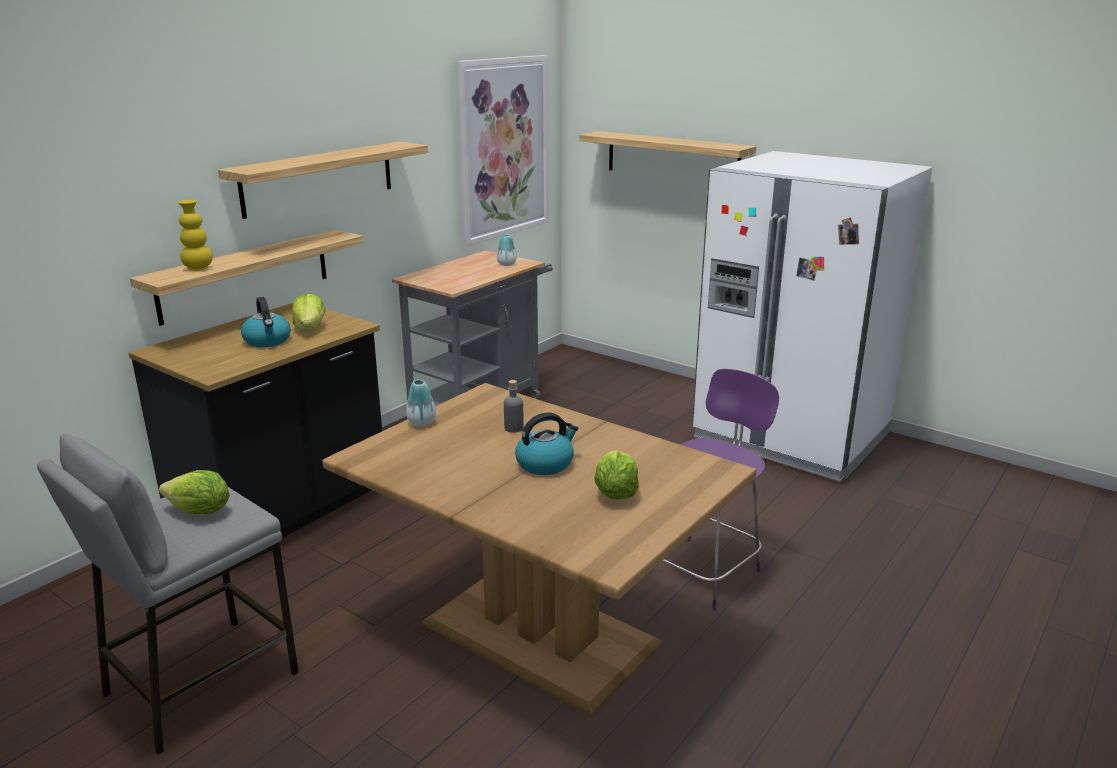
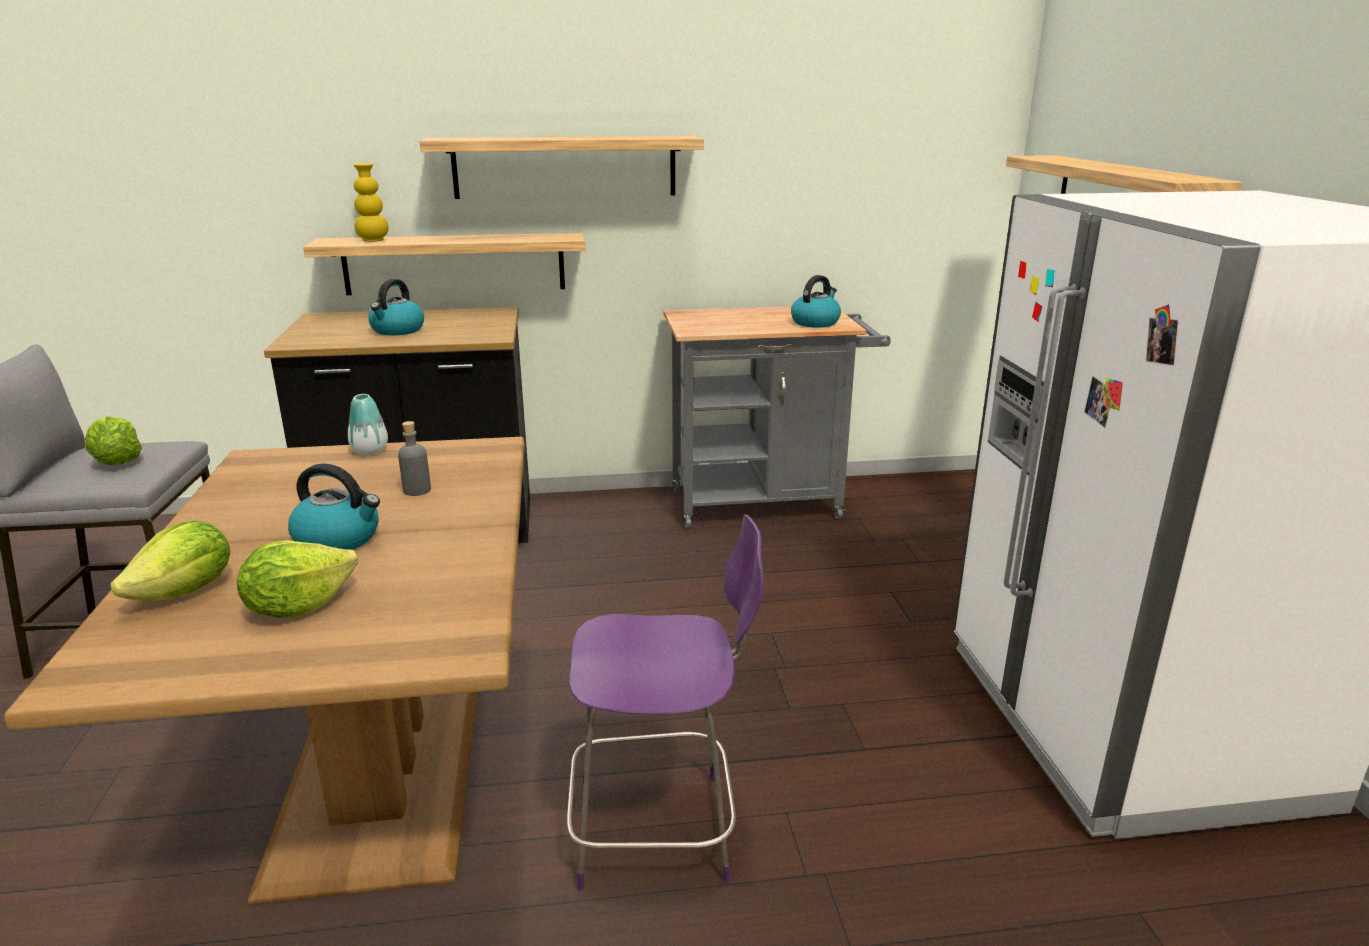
camera: 45 degrees right, 0 degrees up
(310, 329) = (452, 330): lettuce -> lettuce (186, 592)
(503, 148) = (890, 168): picture -> none
(506, 264) = (815, 322): vase -> kettle

